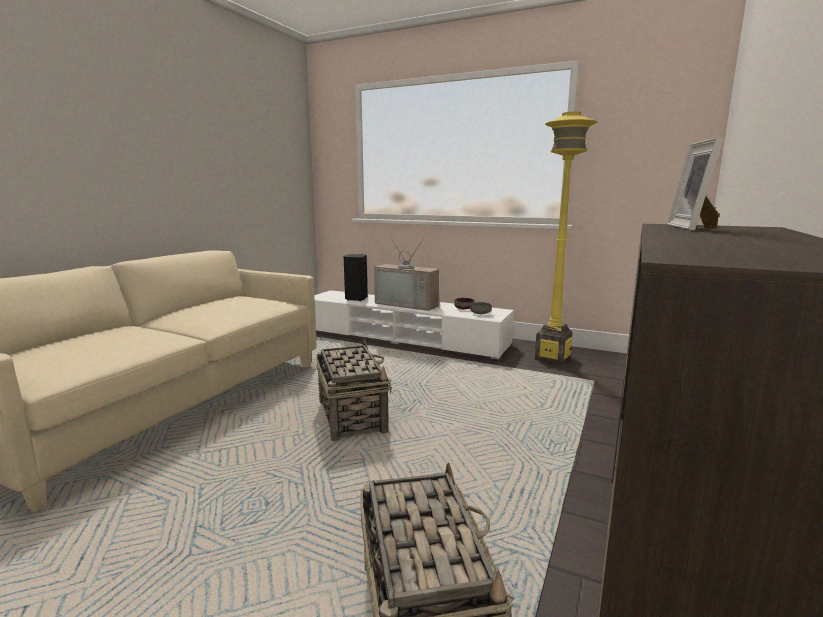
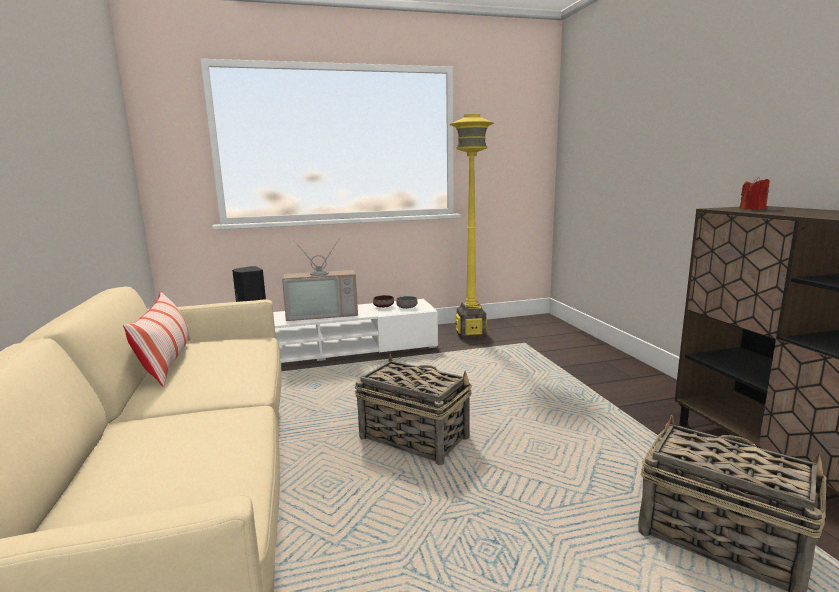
camera: 40 degrees left, 0 degrees up
(211, 303) = (167, 362): none -> pillow
(693, 228) = (752, 209): picture frame -> red candle

